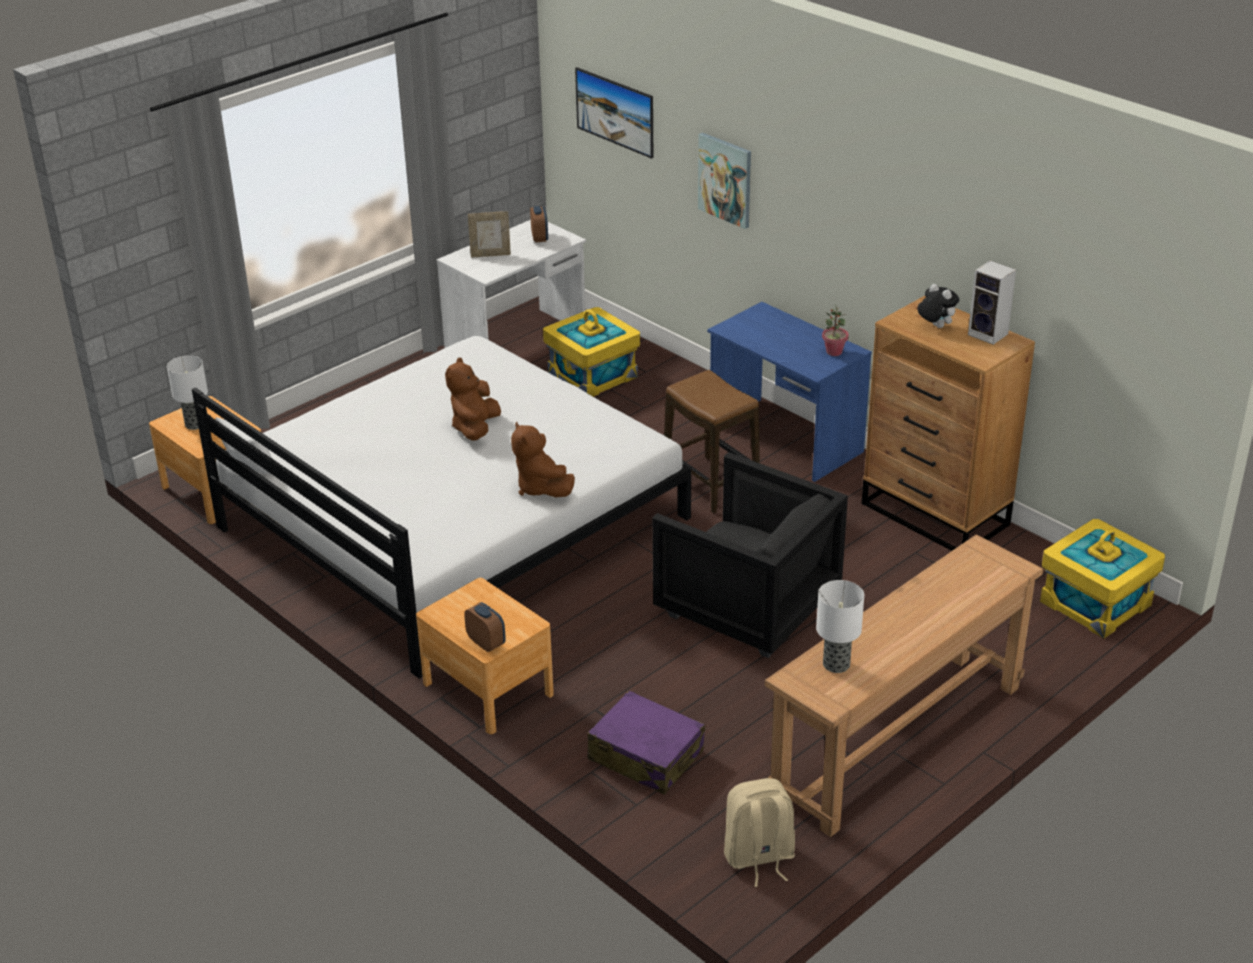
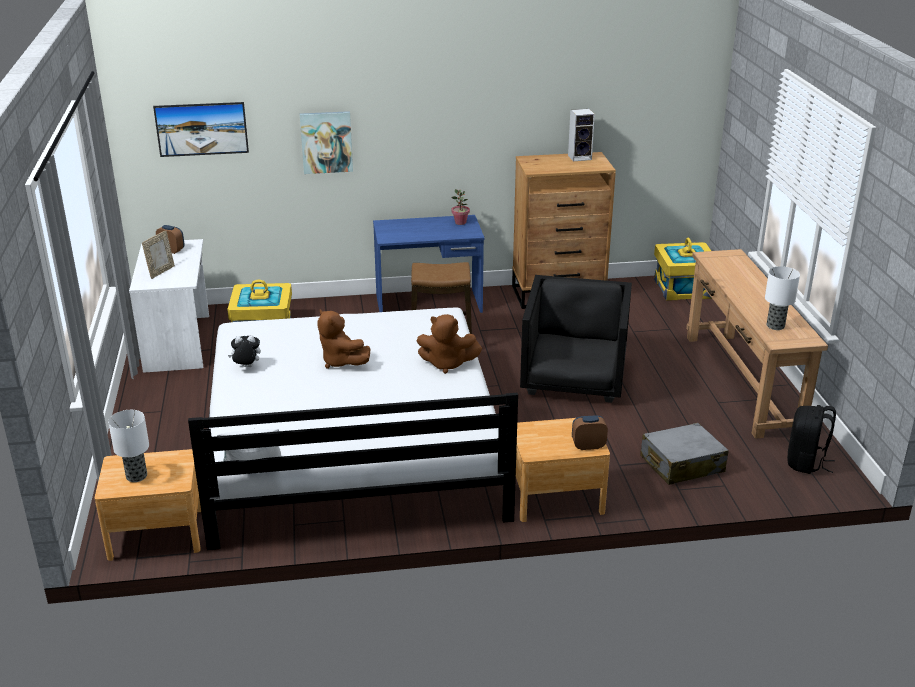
camera: 55 degrees left, 5 degrees down
(645, 756) = (681, 464): purple suitcase -> grey suitcase
(746, 606) = (574, 378): black armchair -> black armchair turned 60 degrees counterclockwise
(758, 858) = (806, 463): beige backpack -> black backpack
(935, 326) = (553, 164): plush toy -> plush toy (246, 367)

